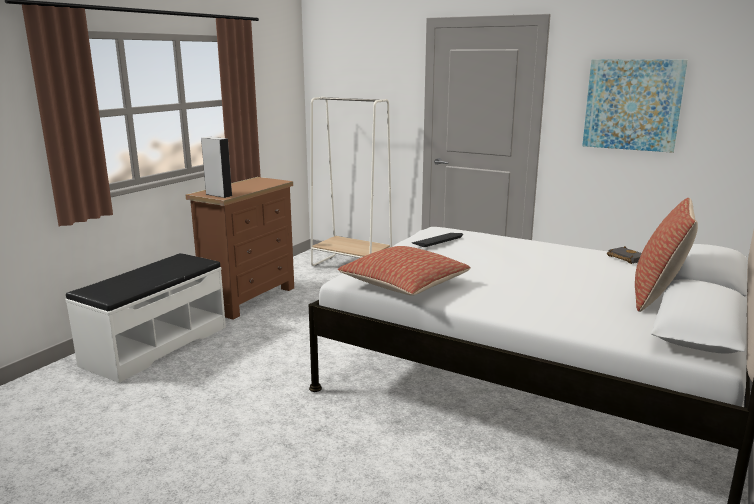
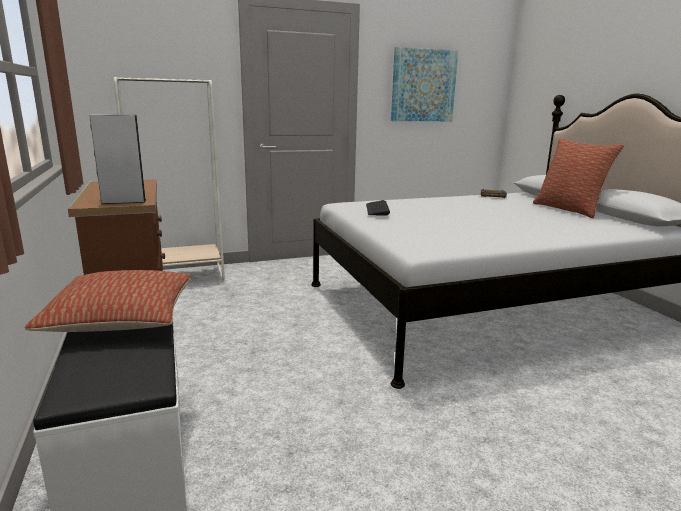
camera: 50 degrees left, 0 degrees up
(404, 284) = (465, 241): pillow -> pillow (122, 319)

